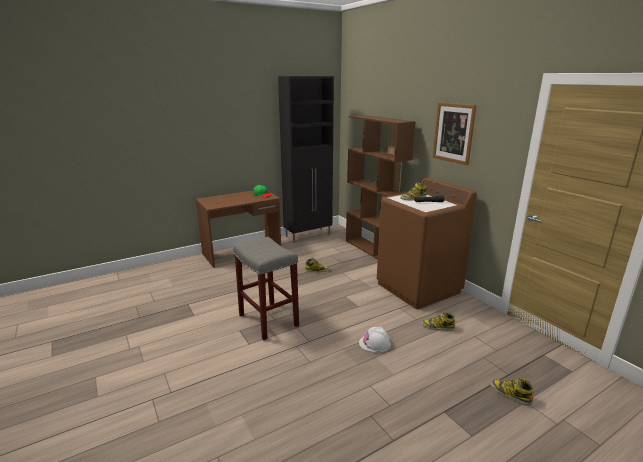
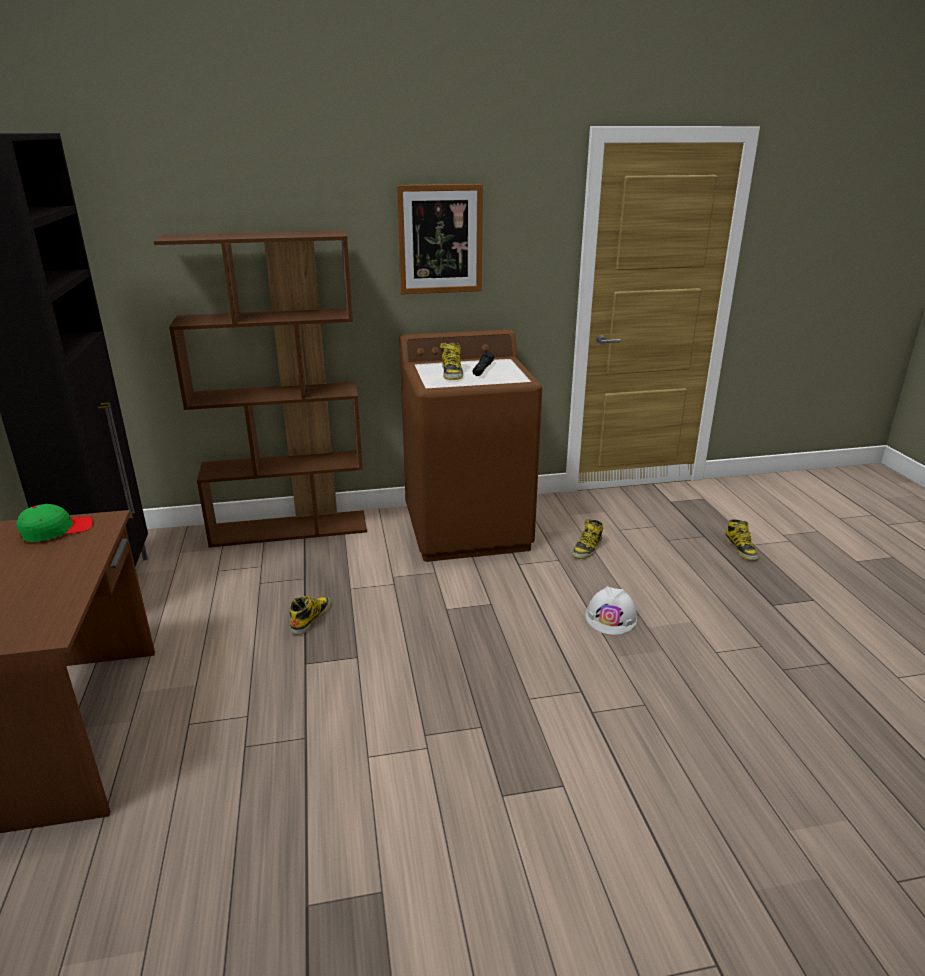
camera: 70 degrees left, 5 degrees up
(269, 320) = (484, 735): grey stool -> none
(510, 394) = (741, 549): boot -> boot turned 75 degrees counterclockwise

